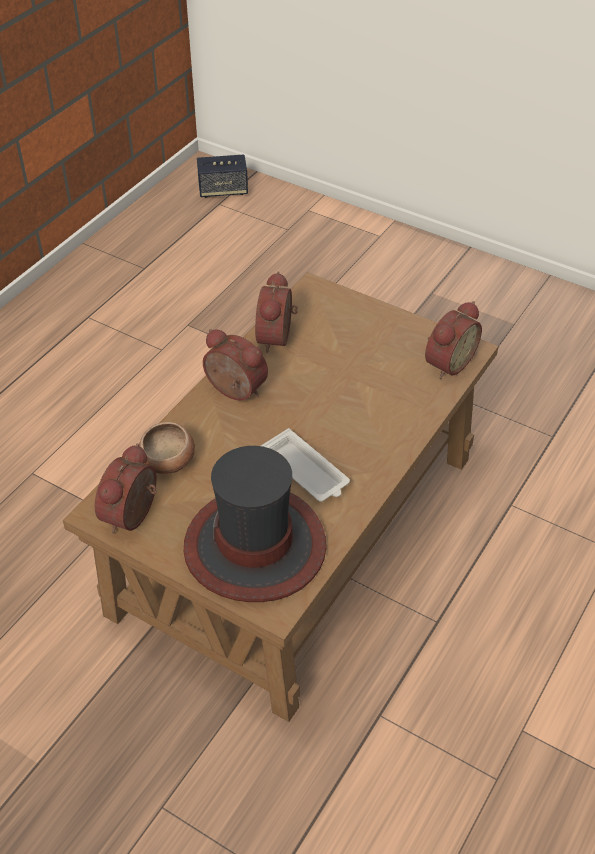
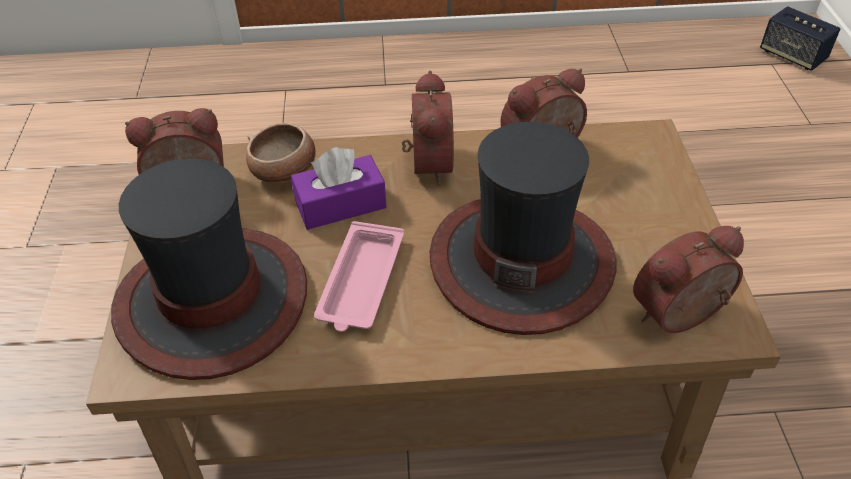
camera: 55 degrees right, 0 degrees up
(229, 449) = (340, 205): none -> purple tissue box
(305, 471) = (361, 282): white tray -> pink tray
(354, 397) = (521, 261): none -> hat
(447, 362) = (680, 317): alarm clock -> alarm clock turned 150 degrees clockwise

